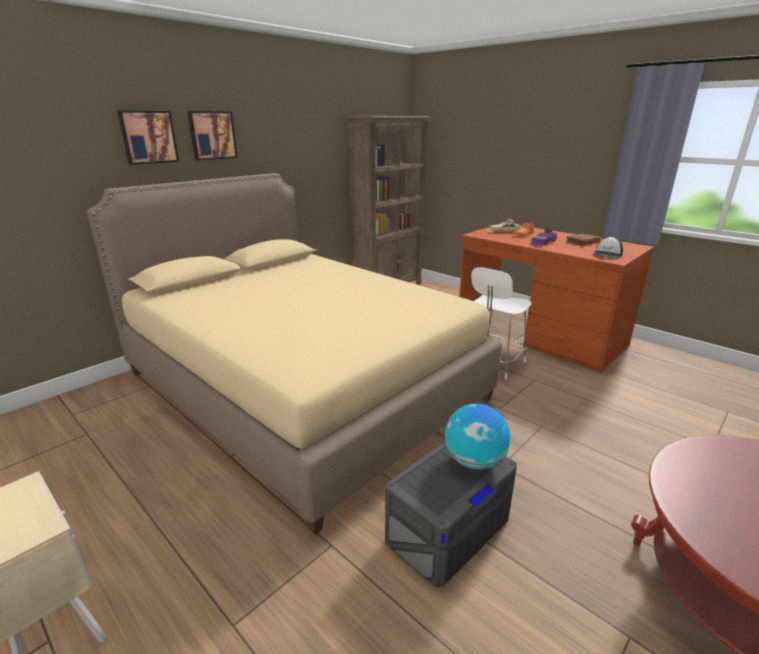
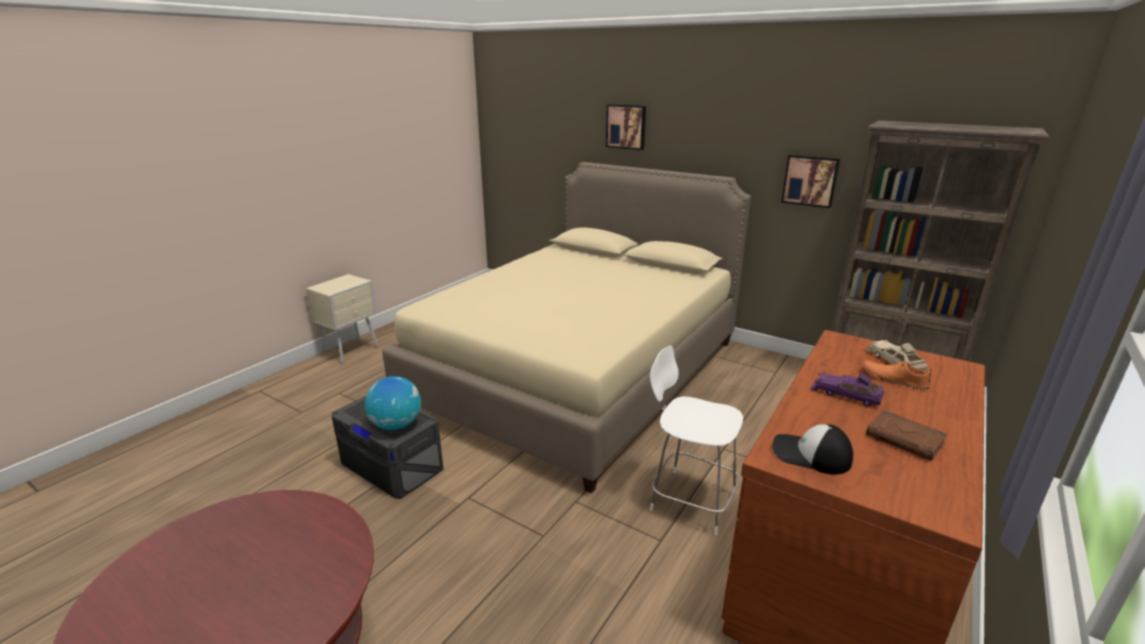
camera: 80 degrees right, 0 degrees up
(212, 135) = (680, 130): picture -> picture (810, 180)

